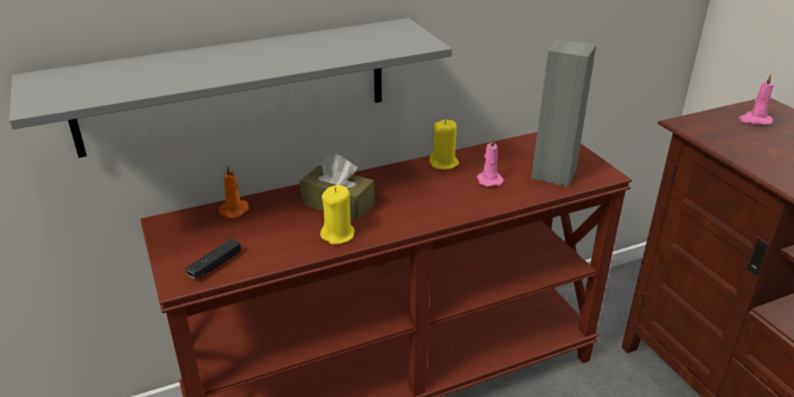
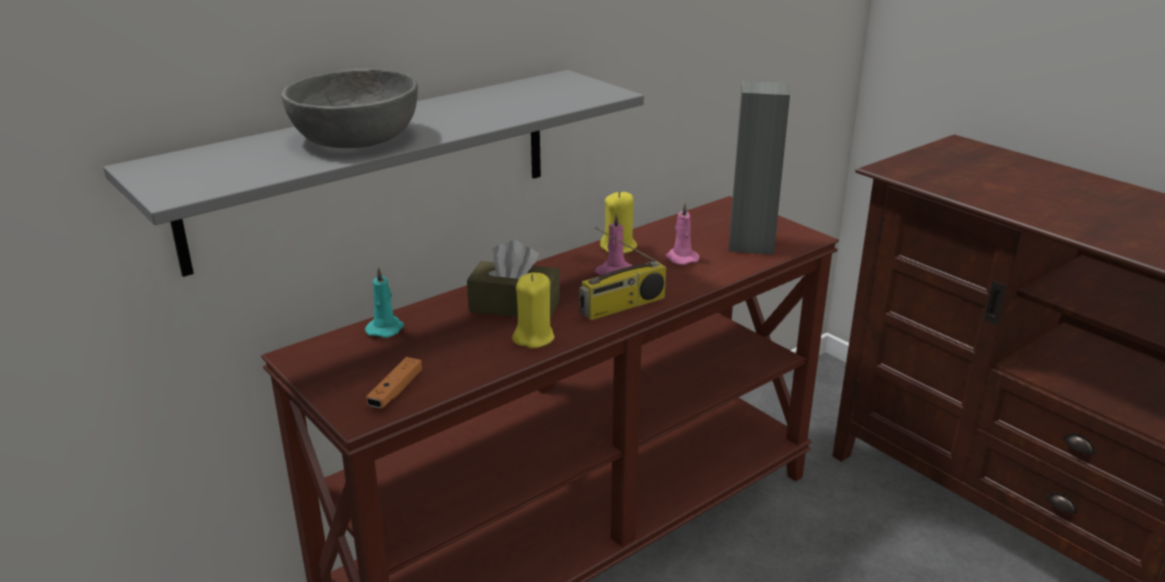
camera: 15 degrees left, 5 degrees down
(199, 68) = (355, 138): none -> grey bowl
(215, 265) = (395, 391): black game controller -> orange game controller
(235, 210) = (386, 328): orange candle -> turquoise candle
(420, 217) = (622, 306): none -> radio
(754, 120) = (954, 158): pink candle -> pink candle (613, 271)

